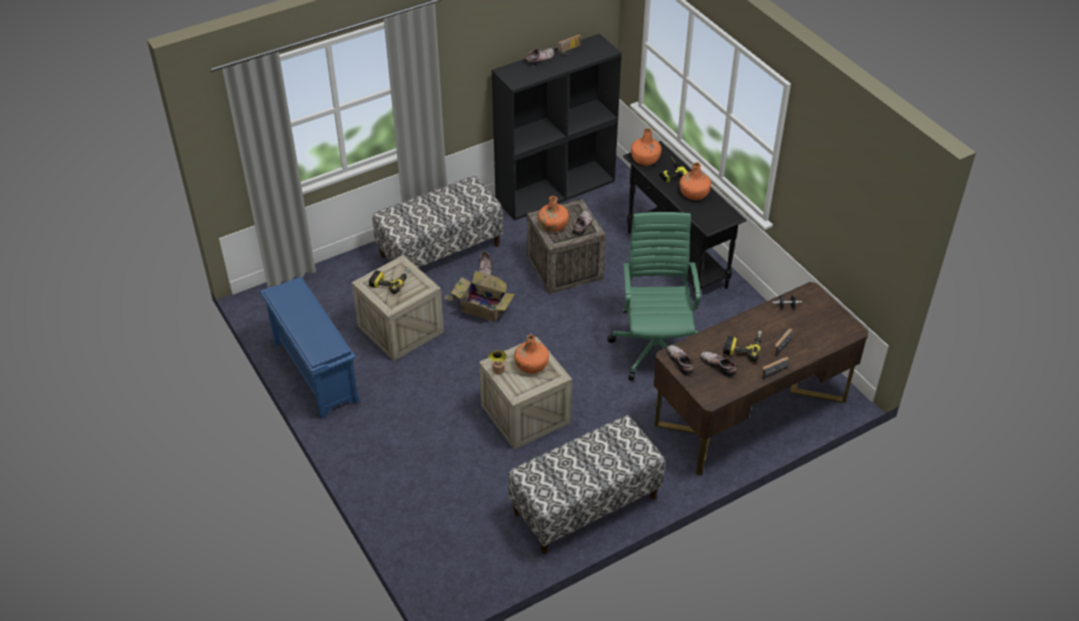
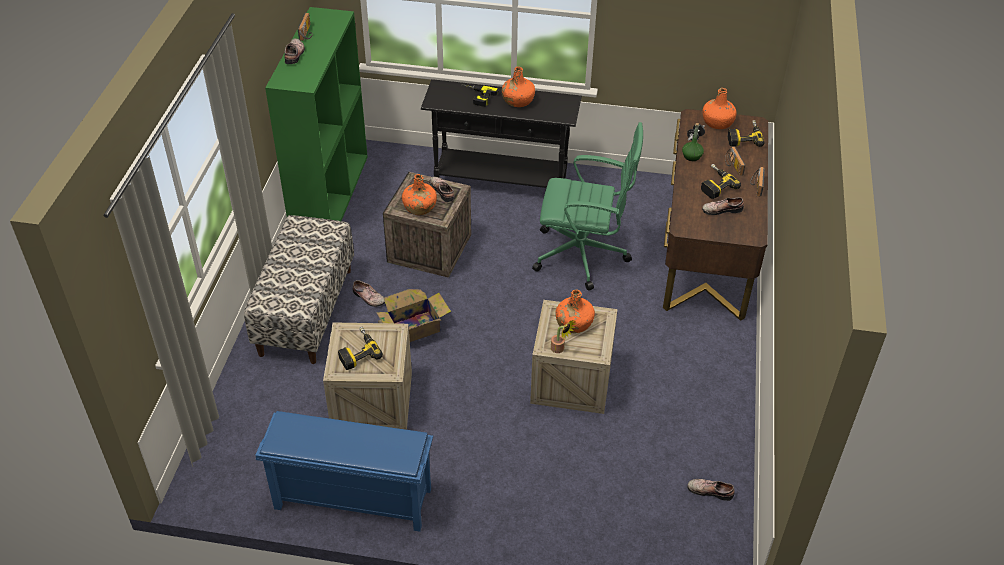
camera: 50 degrees left, 0 degrees up
(555, 189) = (329, 194): black bookcase -> green bookcase
(585, 505) = (711, 407): bench -> none
(645, 159) = (443, 99): orange bottle -> orange bottle (717, 122)
(655, 347) = (583, 255): green office chair -> green office chair turned 150 degrees clockwise
(681, 361) = (696, 226): shoe -> shoe (710, 490)
(760, 316) = (691, 156): none -> green bottle
(825, 333) = (744, 137): none -> power drill

